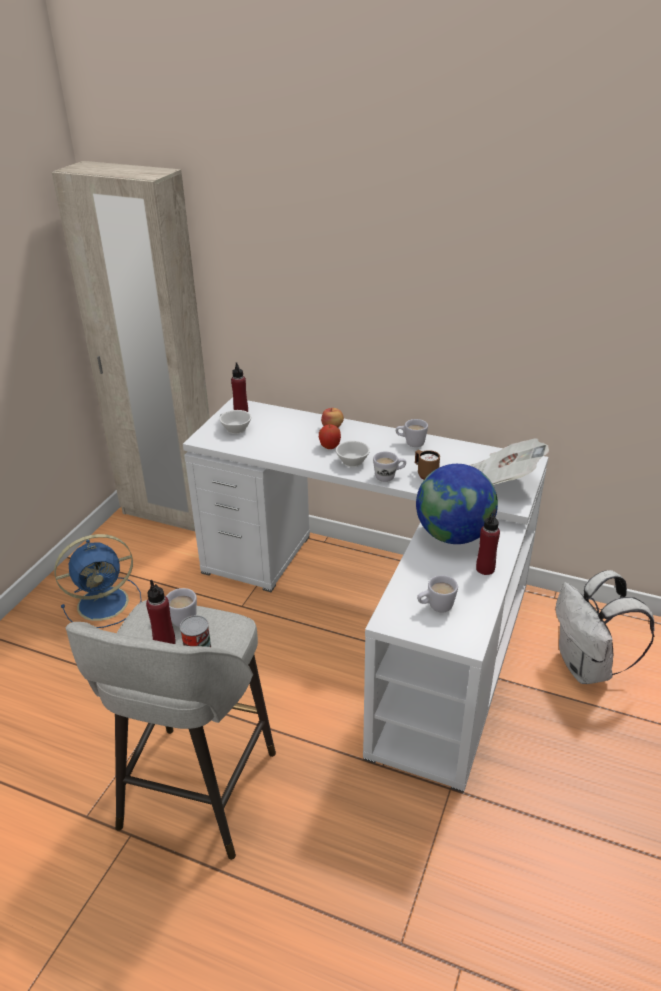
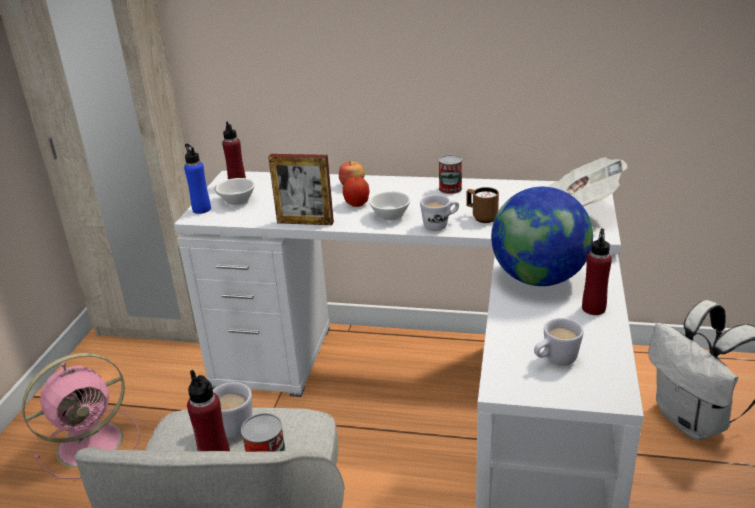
camera: 10 degrees left, 5 degrees down
(105, 602) = (93, 443): blue fan -> pink fan
(206, 433) = (201, 209): none -> blue bottle
(283, 457) = (305, 222): none -> picture frame
(410, 443) = (450, 189): white mug -> can

